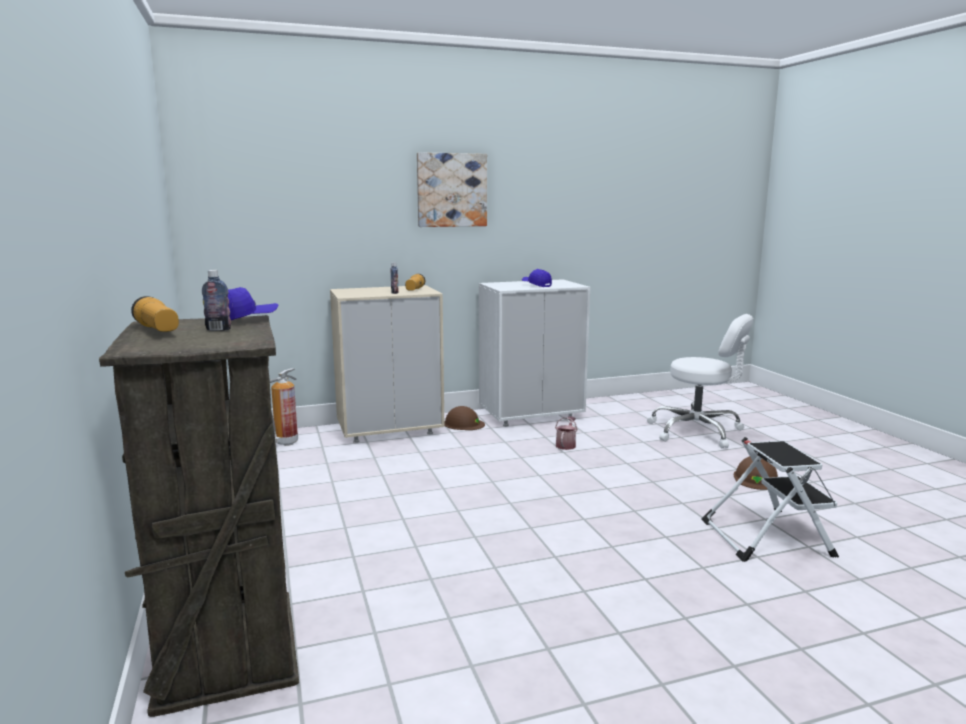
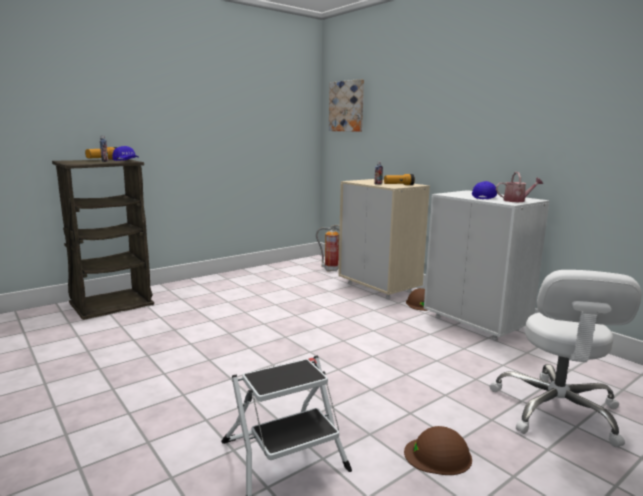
camera: 70 degrees right, 0 degrees up
(451, 190) = (459, 106): picture -> picture (346, 106)
(566, 444) = (421, 344): watering can -> watering can (517, 201)

